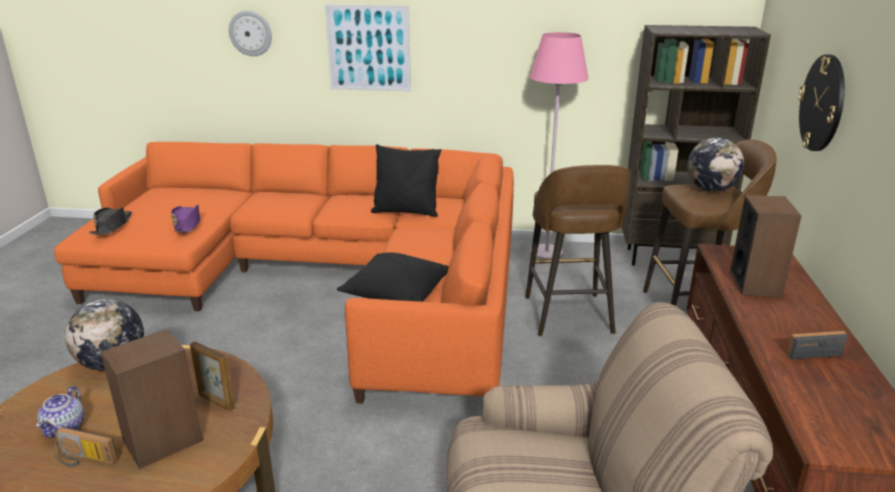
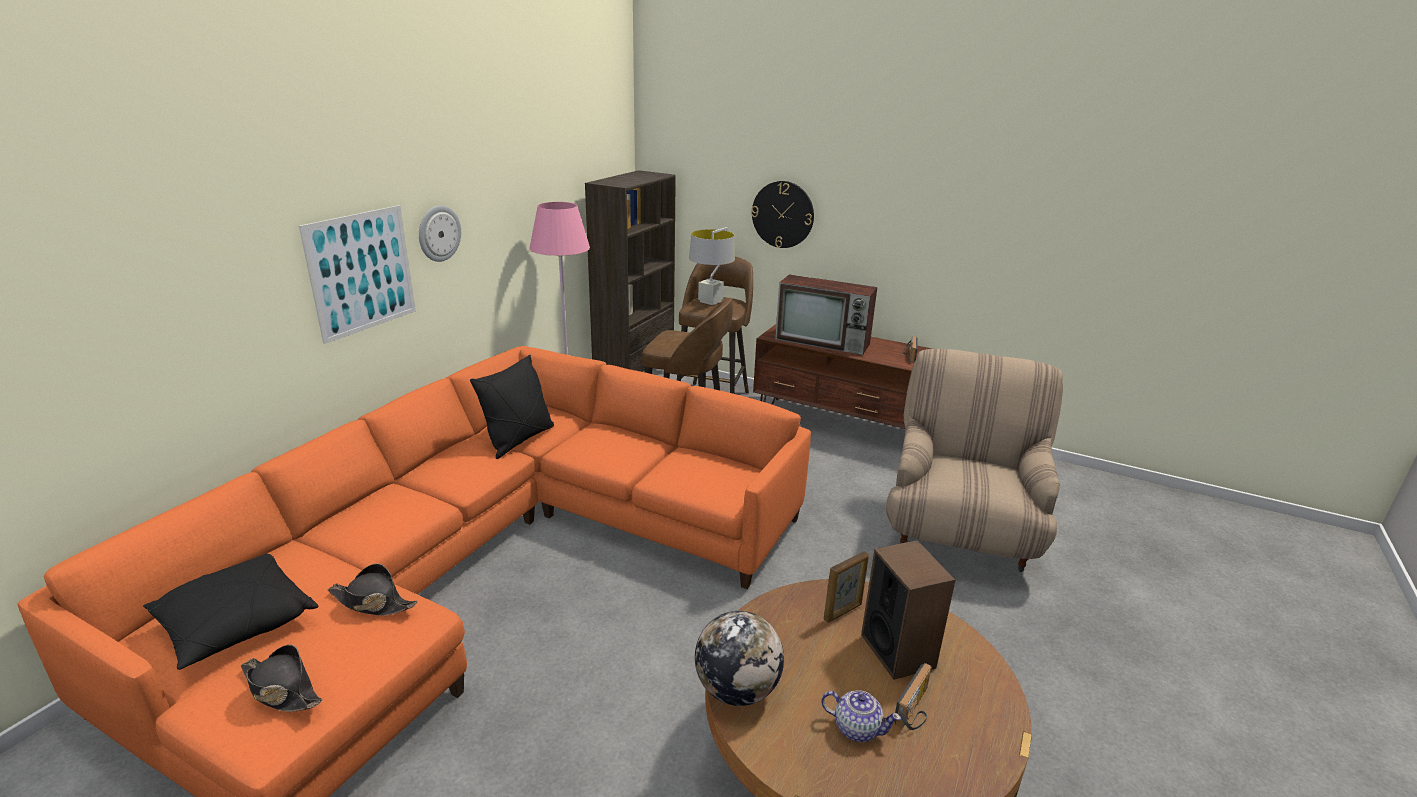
camera: 70 degrees left, 0 degrees up
(187, 224) = (372, 602): purple hat -> black hat
(250, 33) = (187, 300): wall clock -> wall clock (439, 233)
(396, 294) = (704, 480): black pillow -> black pillow (236, 624)
(711, 189) = (710, 301): globe -> grey table lamp
(755, 284) = (824, 342): speaker -> television

